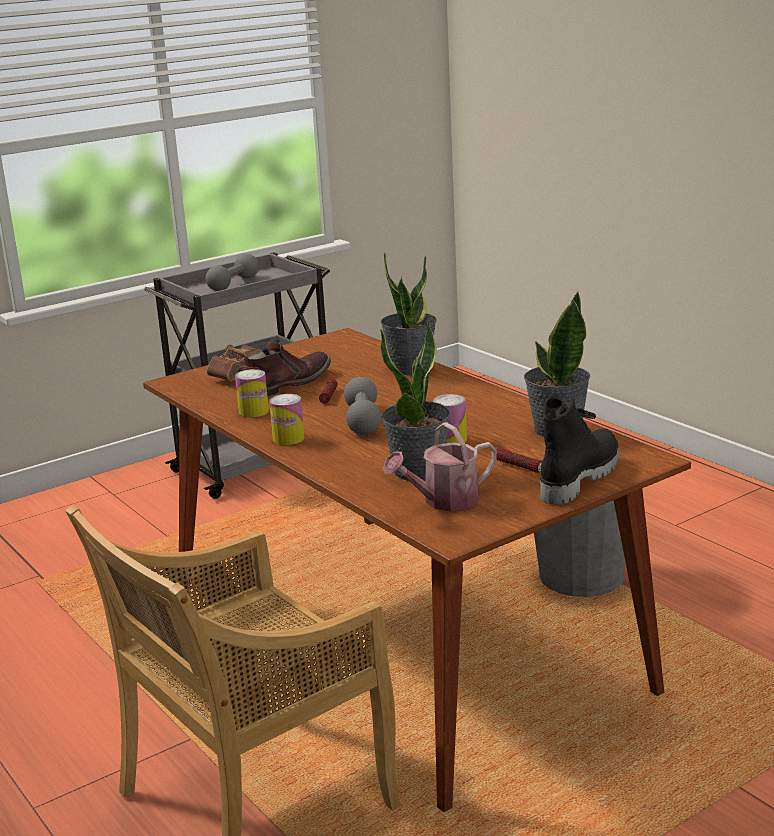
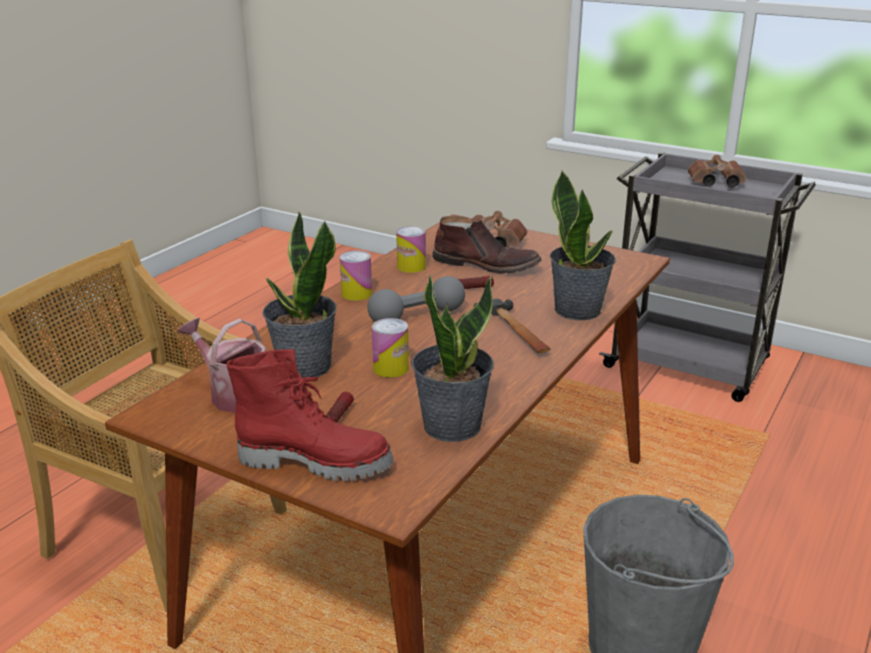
camera: 65 degrees right, 5 degrees up
(233, 284) = (714, 184): grey dumbbell -> brown binoculars
(430, 393) = (514, 333): none -> hammer
(577, 478) = (316, 461): black boot -> red boot

